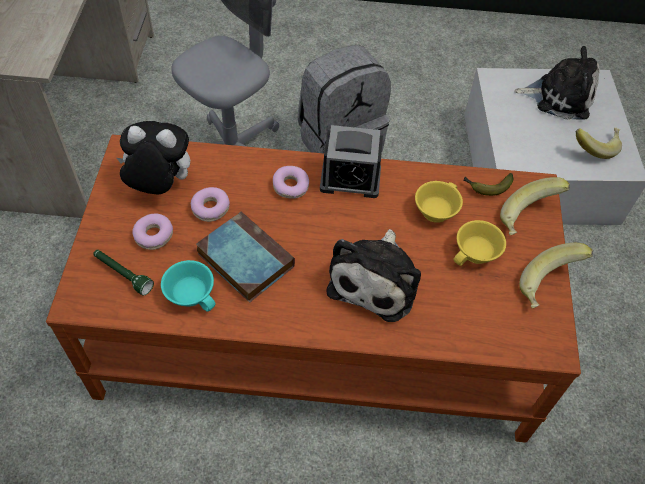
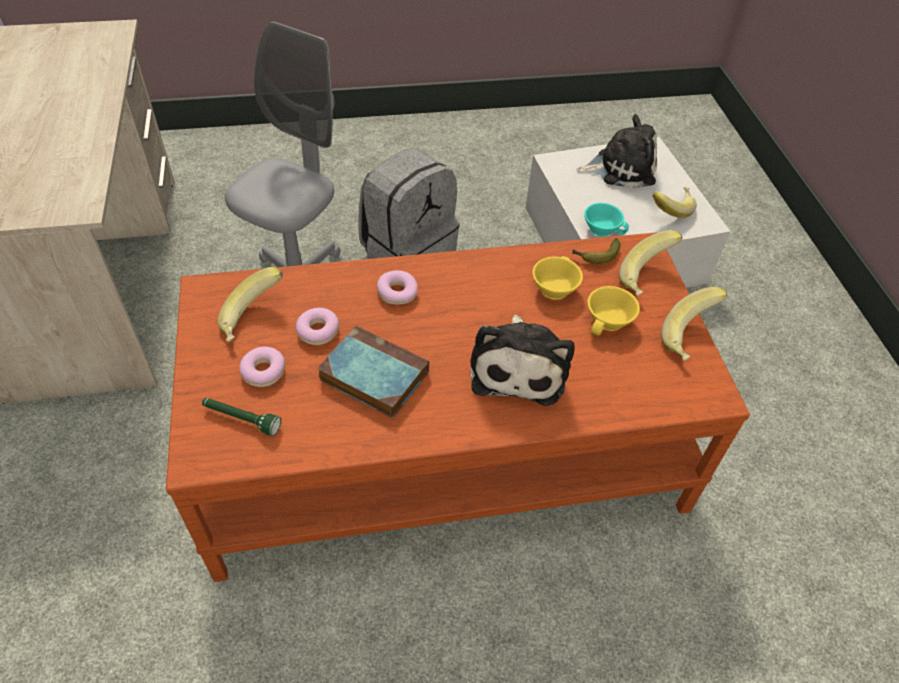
camera: 15 degrees left, 5 degrees down
(159, 186) = (253, 320): plush toy -> banana
(192, 293) = (327, 422): turquoise cup -> turquoise cup (602, 228)
(350, 179) = (457, 274): alarm clock -> none

